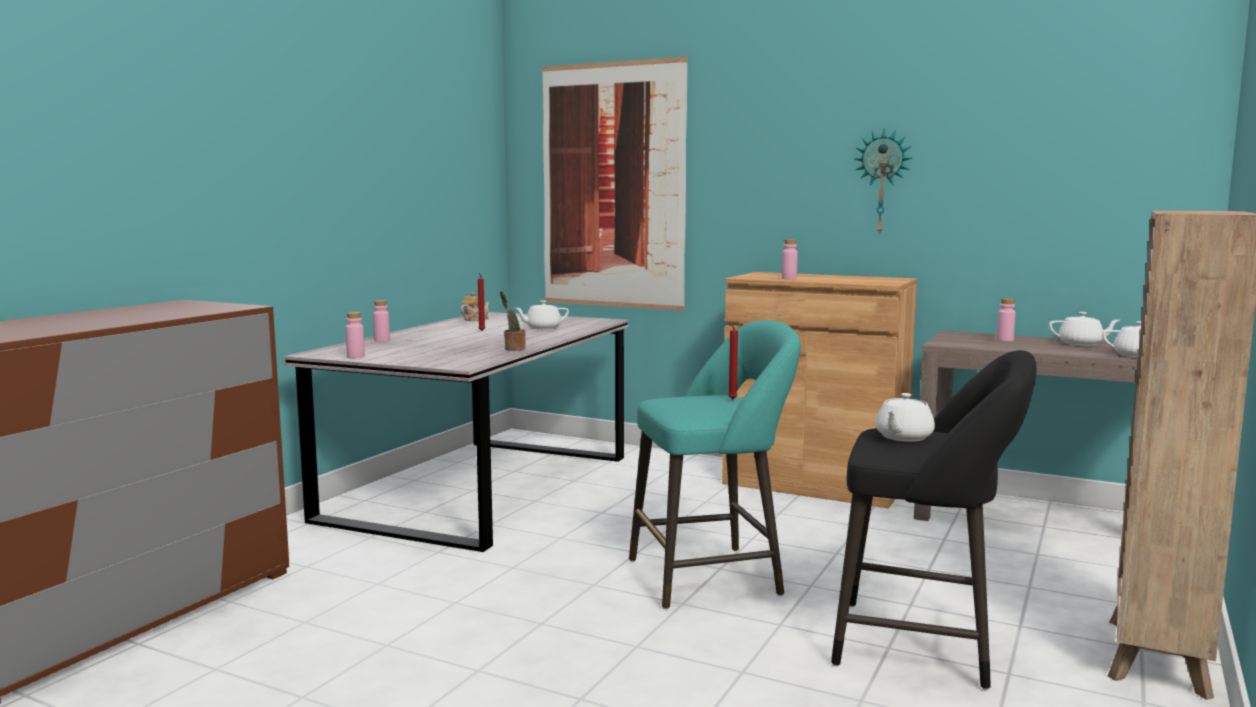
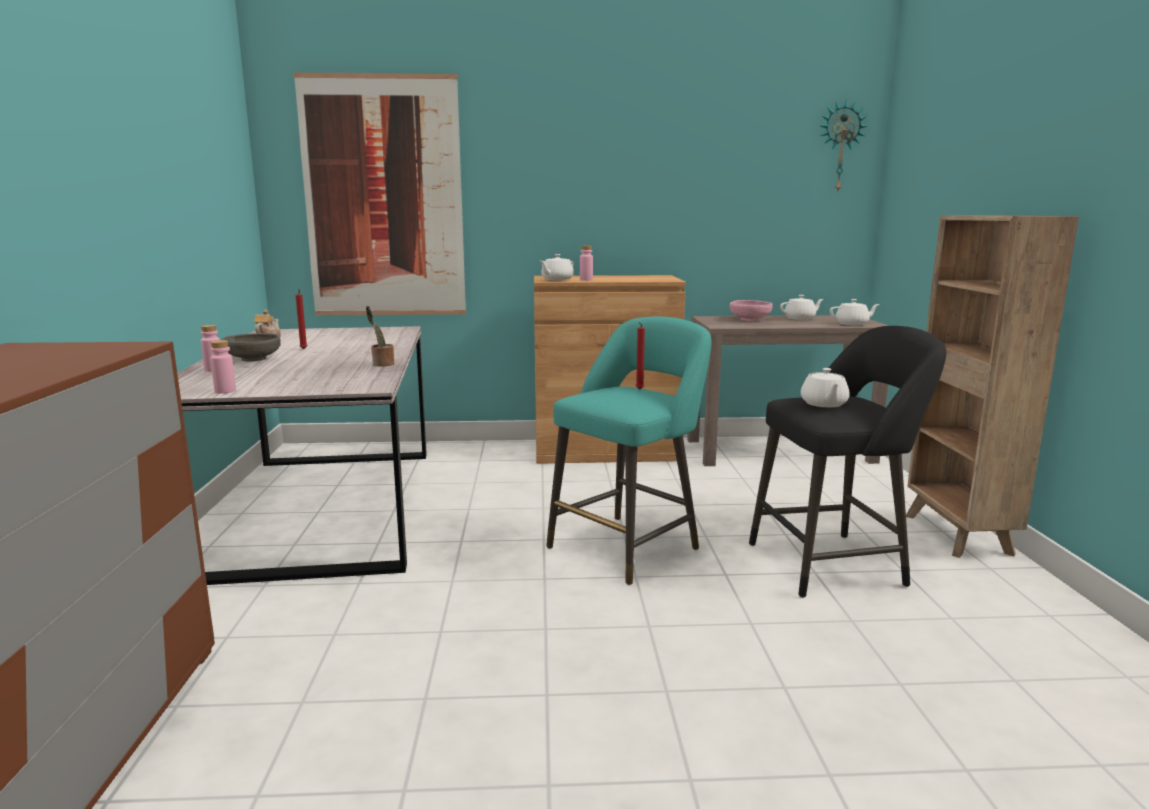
camera: 30 degrees left, 5 degrees up
(426, 335) = (253, 359): none -> grey bowl
(542, 328) = (360, 341): white teapot -> white teapot (556, 279)
(882, 182) = (640, 196): wall clock -> wall clock (840, 147)
(1005, 340) = (750, 320): pink bottle -> pink bowl

